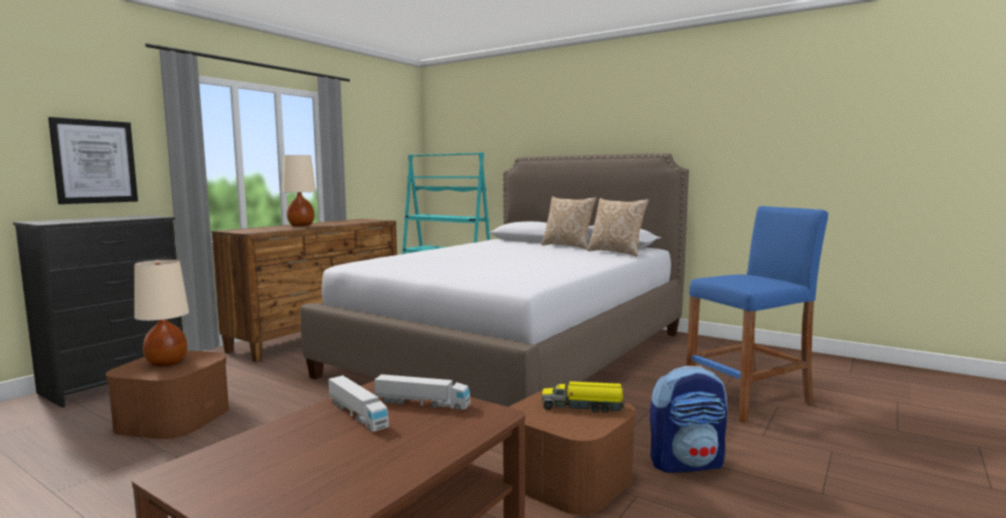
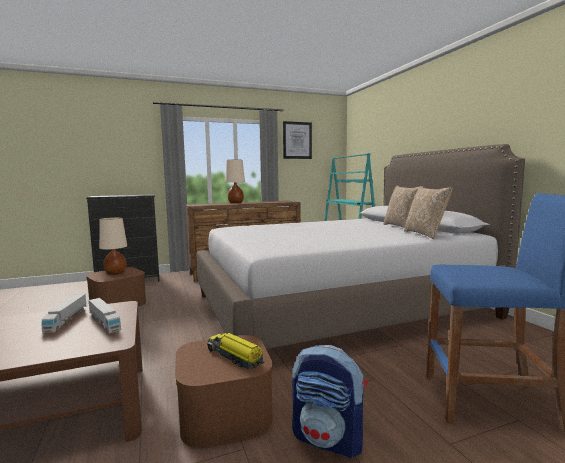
camera: 35 degrees right, 0 degrees up
(95, 161) = (129, 166): picture -> picture (297, 140)

